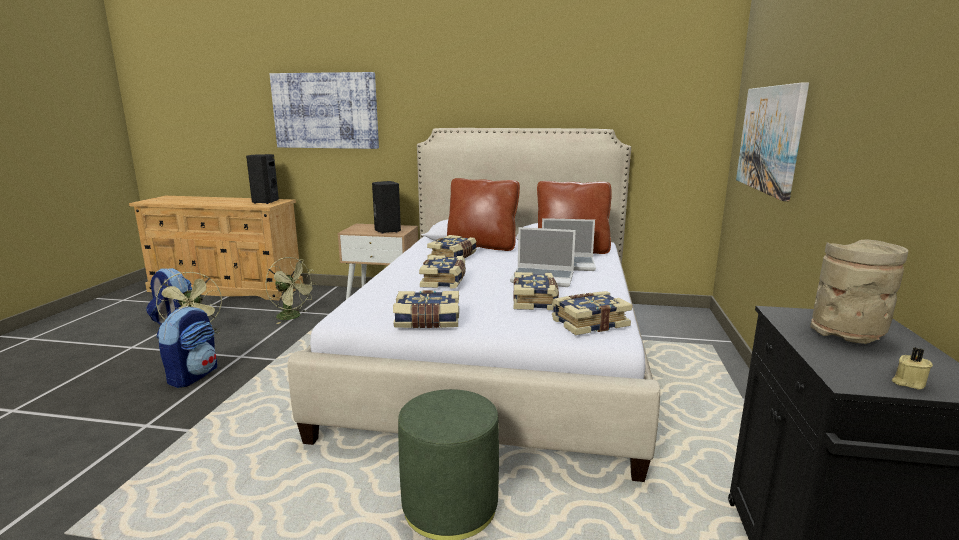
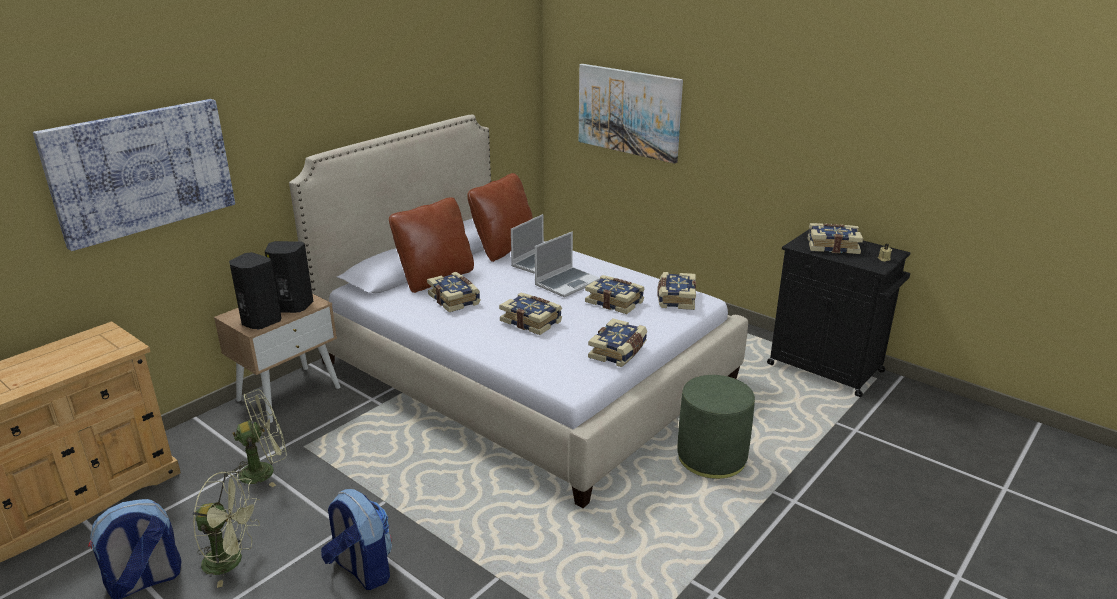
camera: 60 degrees left, 10 degrees up
(264, 202) = (92, 345): black speaker -> black speaker (259, 322)
(847, 335) = (832, 246): beige vase -> book

